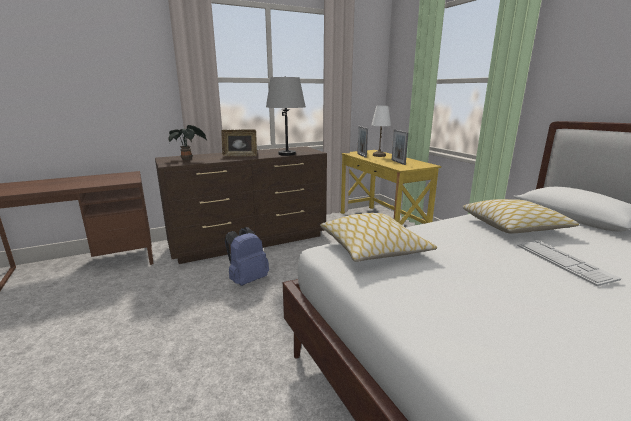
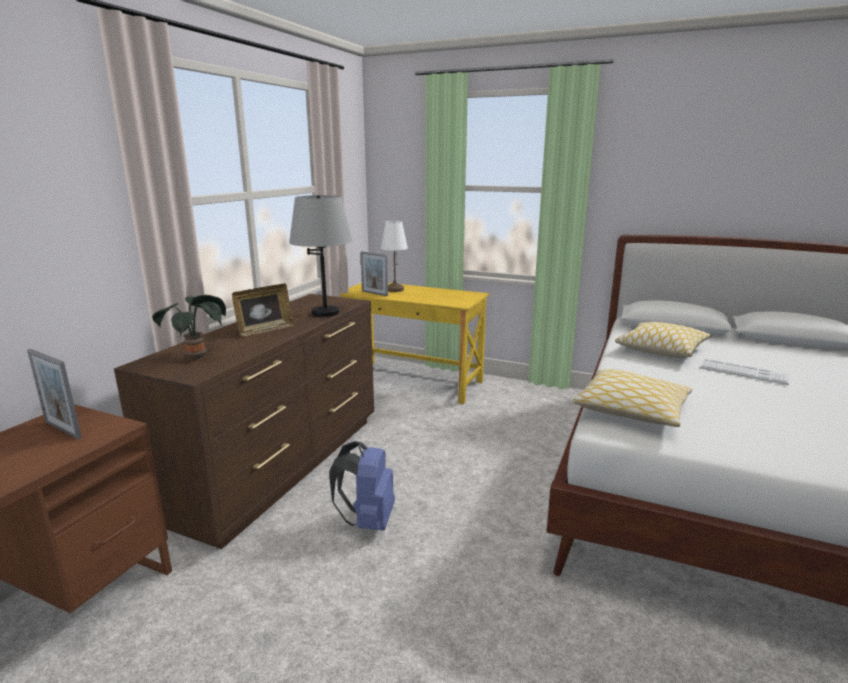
camera: 40 degrees left, 0 degrees up
(398, 162) = (438, 296): picture frame -> picture frame (62, 430)

